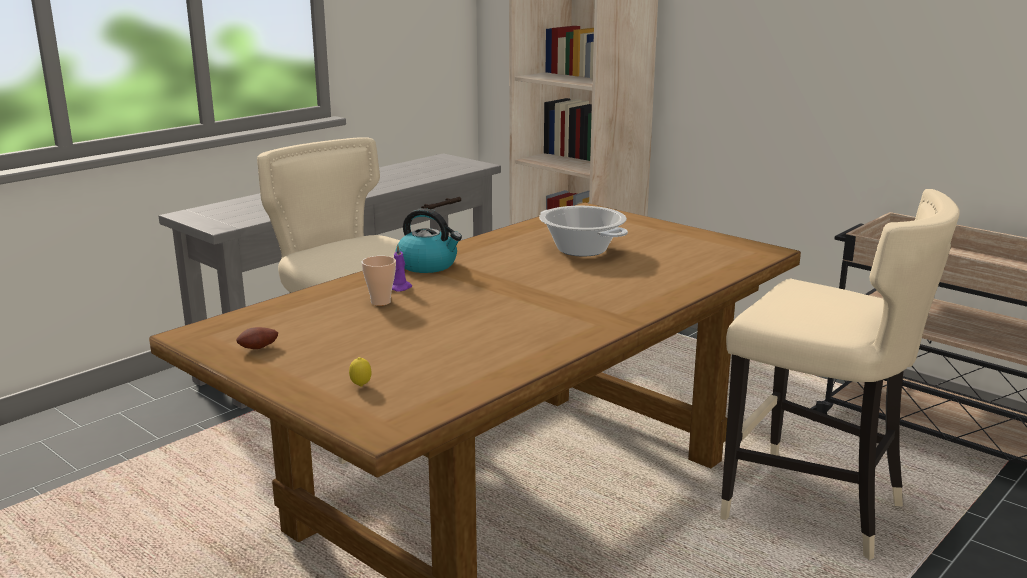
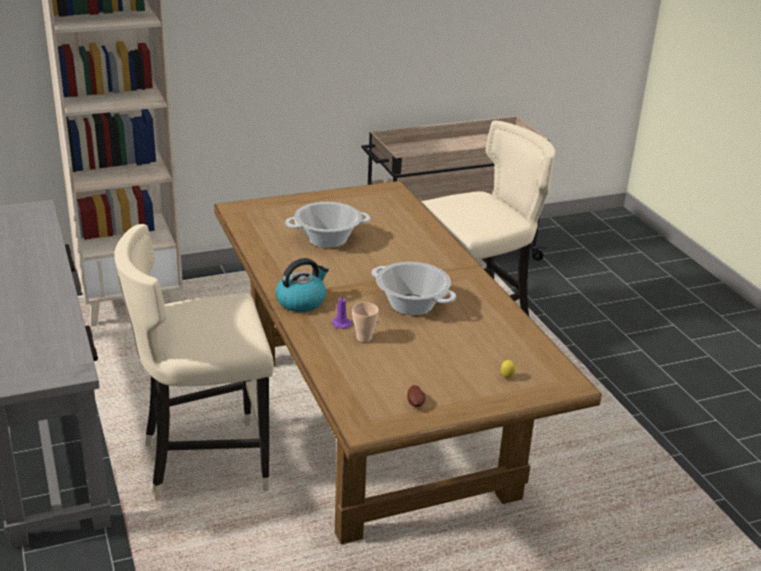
camera: 65 degrees left, 10 degrees up
(484, 309) = (411, 305): none -> cooking pot

